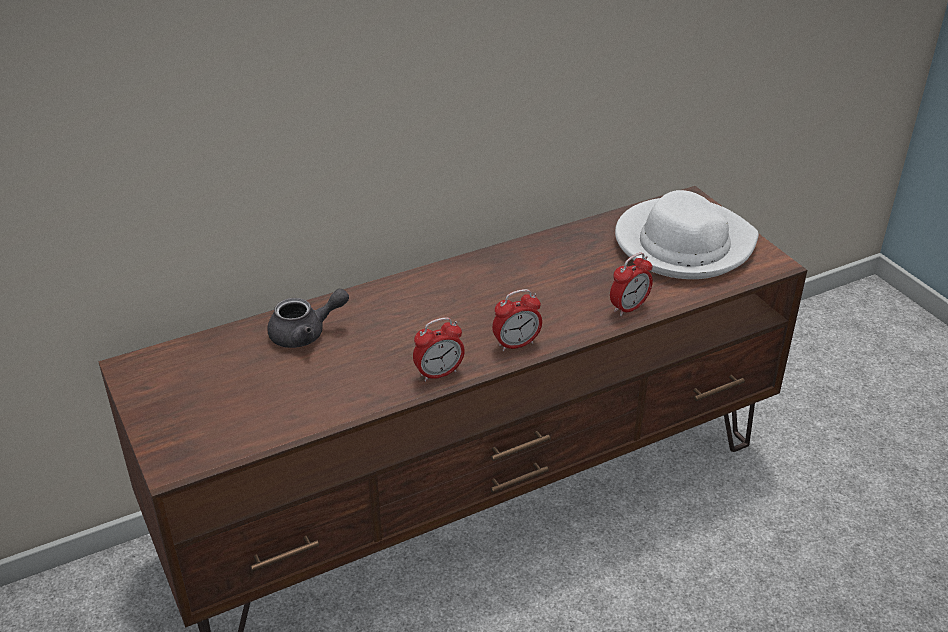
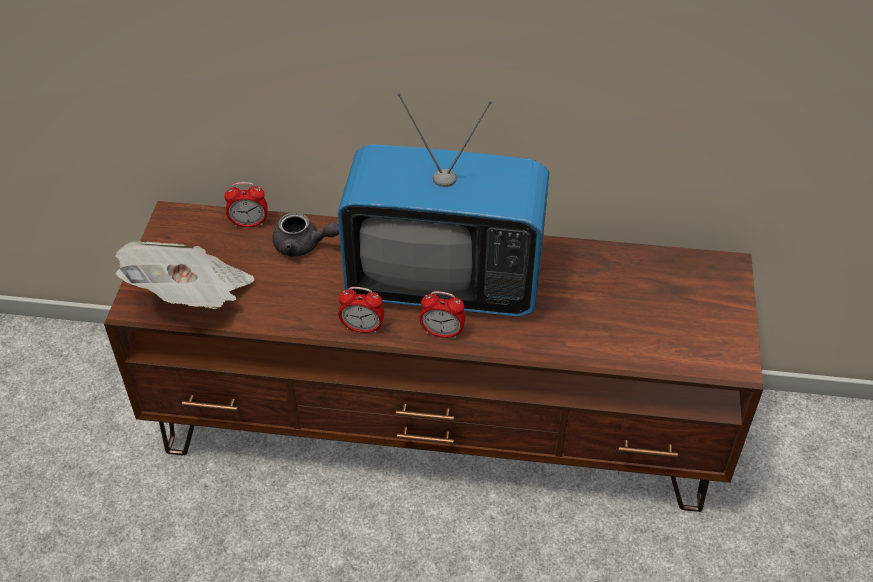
camera: 35 degrees right, 10 degrees up
(230, 425) = (192, 296): none -> newspaper
(475, 305) = (444, 282): none -> television
(629, 308) = (563, 346): alarm clock -> alarm clock (249, 223)
(683, 244) = (675, 308): white hat -> none

